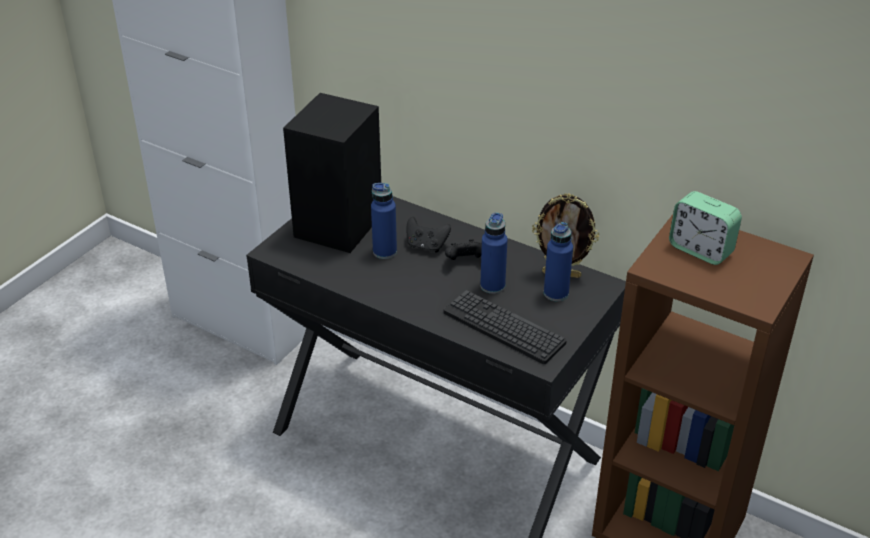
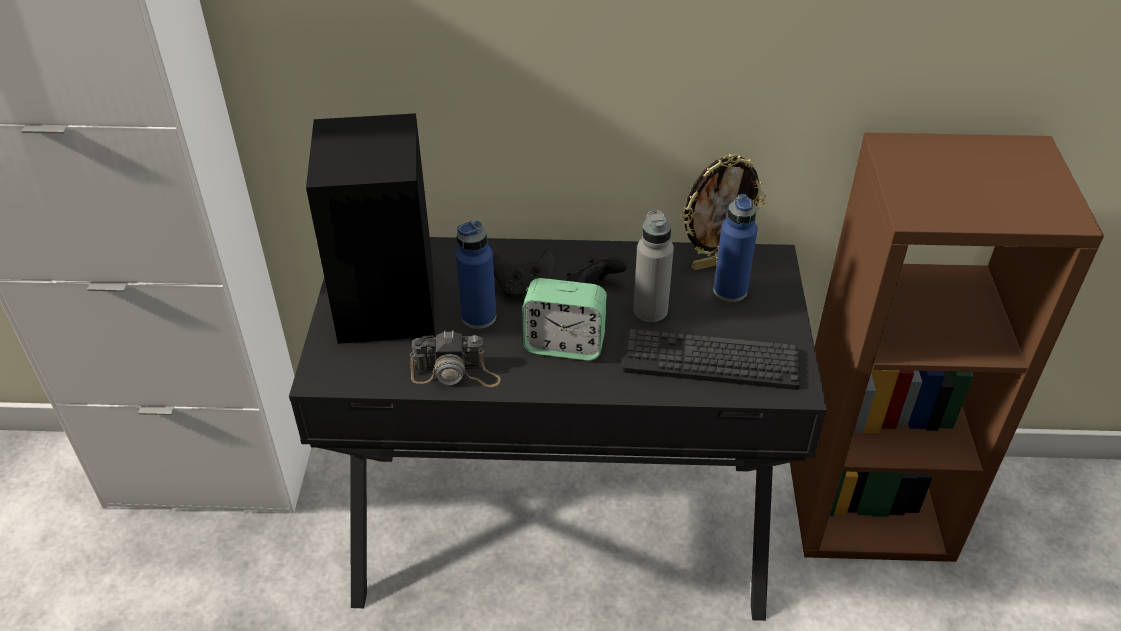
camera: 30 degrees left, 5 degrees up
(345, 276) = (455, 372): none -> camera
(492, 286) = (650, 310): blue bottle -> grey bottle
(700, 250) = (941, 173): alarm clock -> alarm clock (564, 345)

